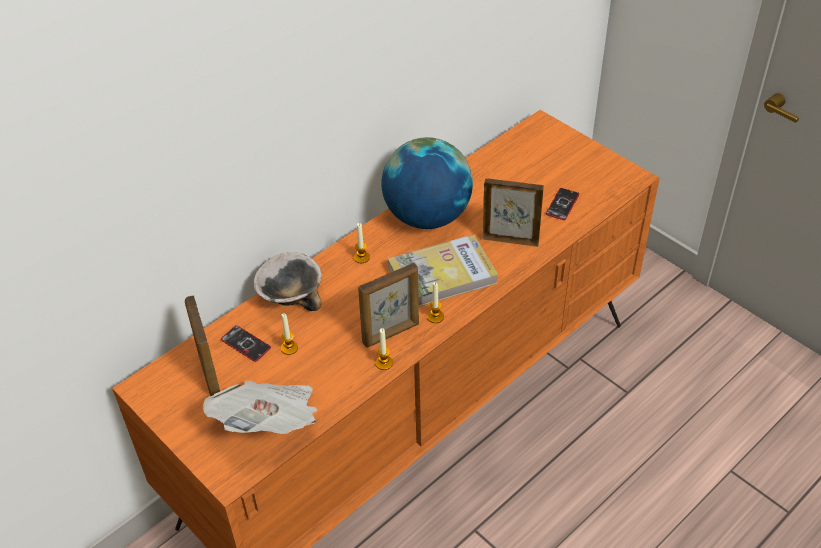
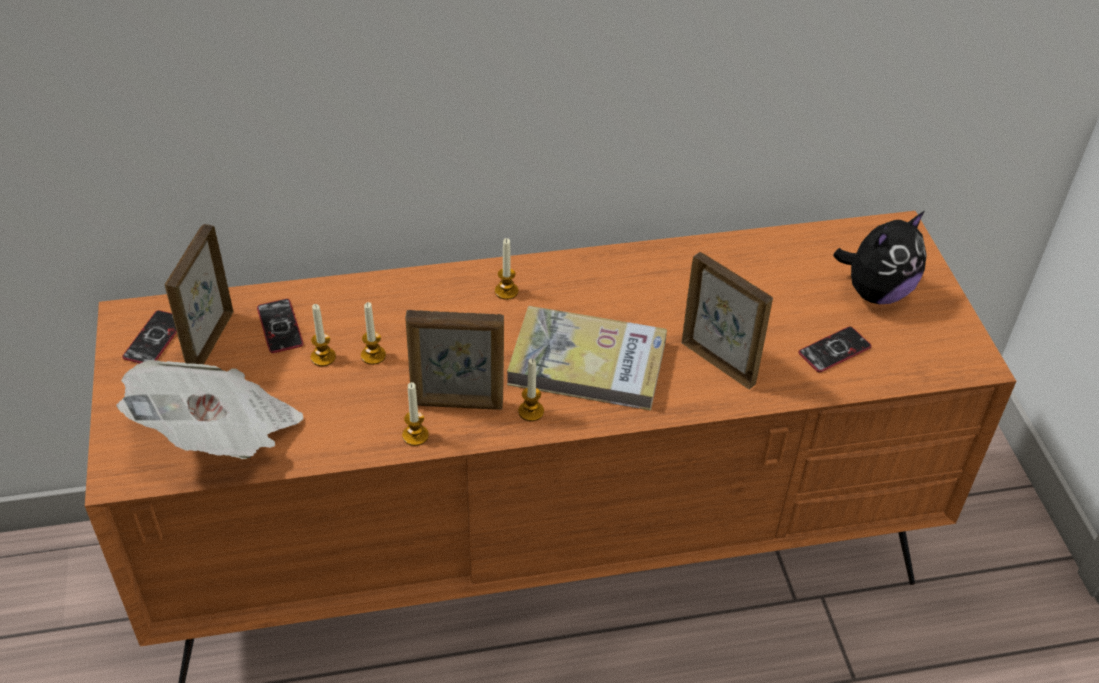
camera: 30 degrees right, 0 degrees up
(173, 391) = (155, 339): none -> phone
(290, 297) = (380, 297): bowl -> none
(318, 332) = (373, 355): none -> candle
(427, 216) = (634, 279): globe -> none
(557, 163) = (875, 292): none -> plush toy

